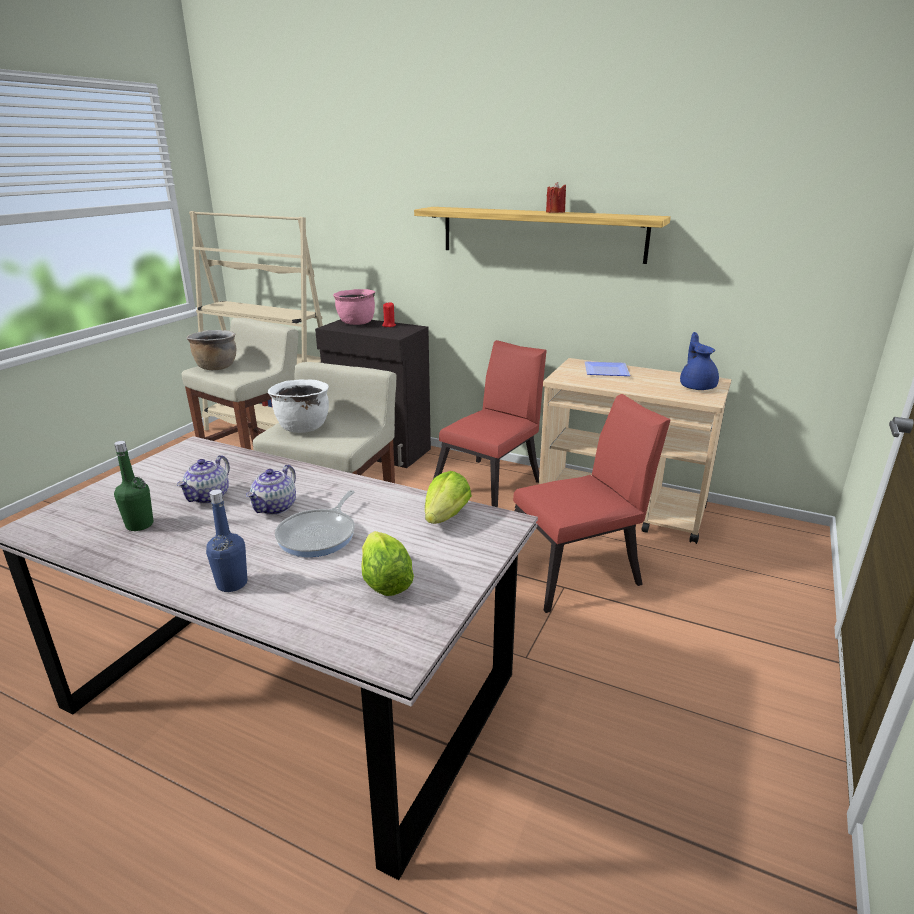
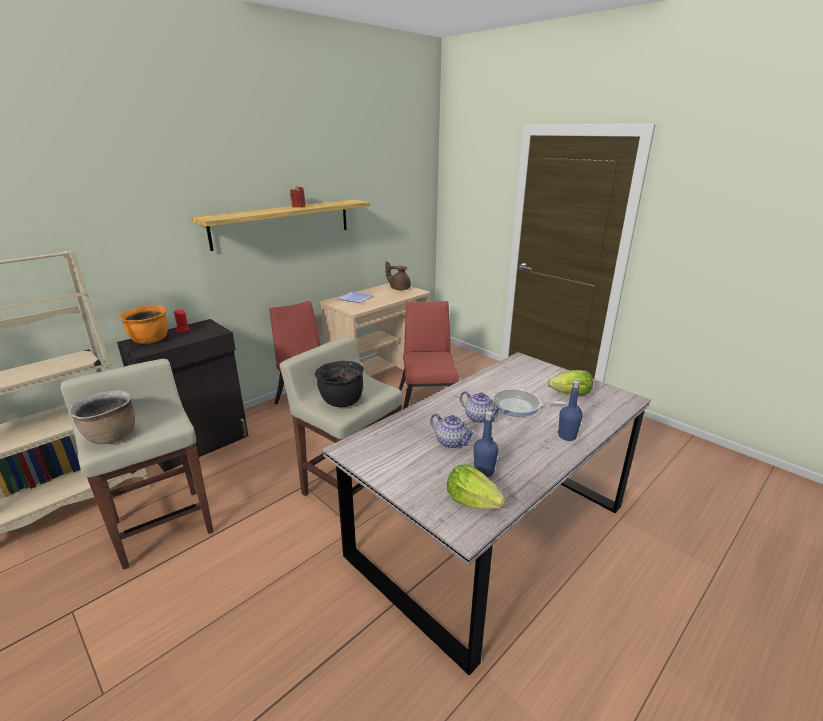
camera: 70 degrees left, 0 degrees up
(139, 525) = (483, 471): green bottle -> blue bottle
(302, 427) = (341, 401): white cooking pot -> black cooking pot
(319, 535) = (519, 406): frying pan -> frying pan turned 150 degrees clockwise
(356, 323) = (150, 340): pink cooking pot -> orange cooking pot
(446, 517) = (511, 371): lettuce -> lettuce (472, 501)
(697, 386) = (399, 288): blue teapot -> brown teapot

